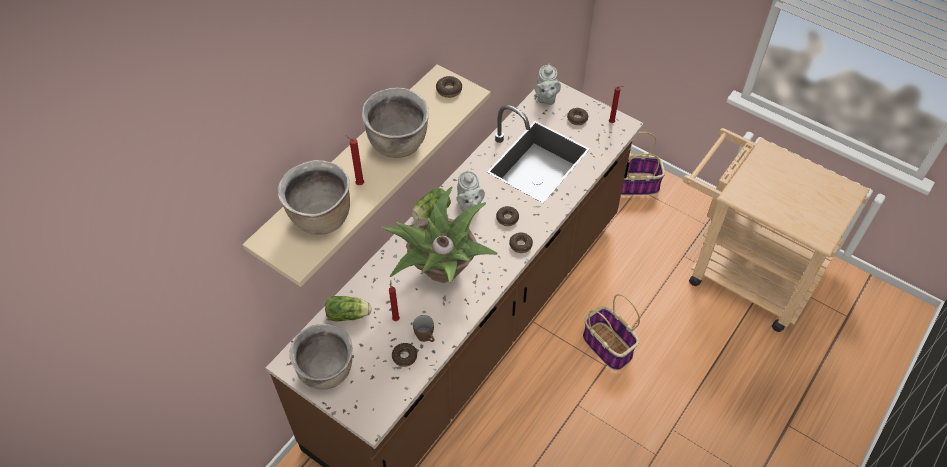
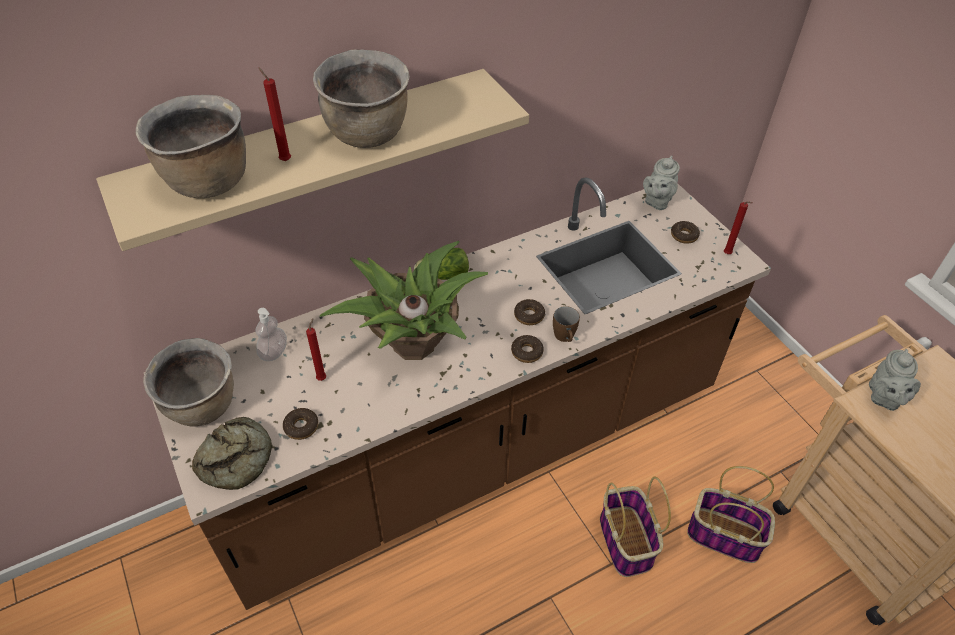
camera: 25 degrees right, 5 degrees down
(349, 315) = (274, 352): lettuce -> soap dispenser
(376, 395) = (237, 458): none -> bread
(426, 338) = (342, 415): brown mug -> brown mug (565, 338)
(449, 90) = (477, 98): donut -> none
(469, 205) = (492, 285): grey teapot -> grey teapot (884, 398)
(635, 185) = (756, 365): basket -> basket (725, 535)

